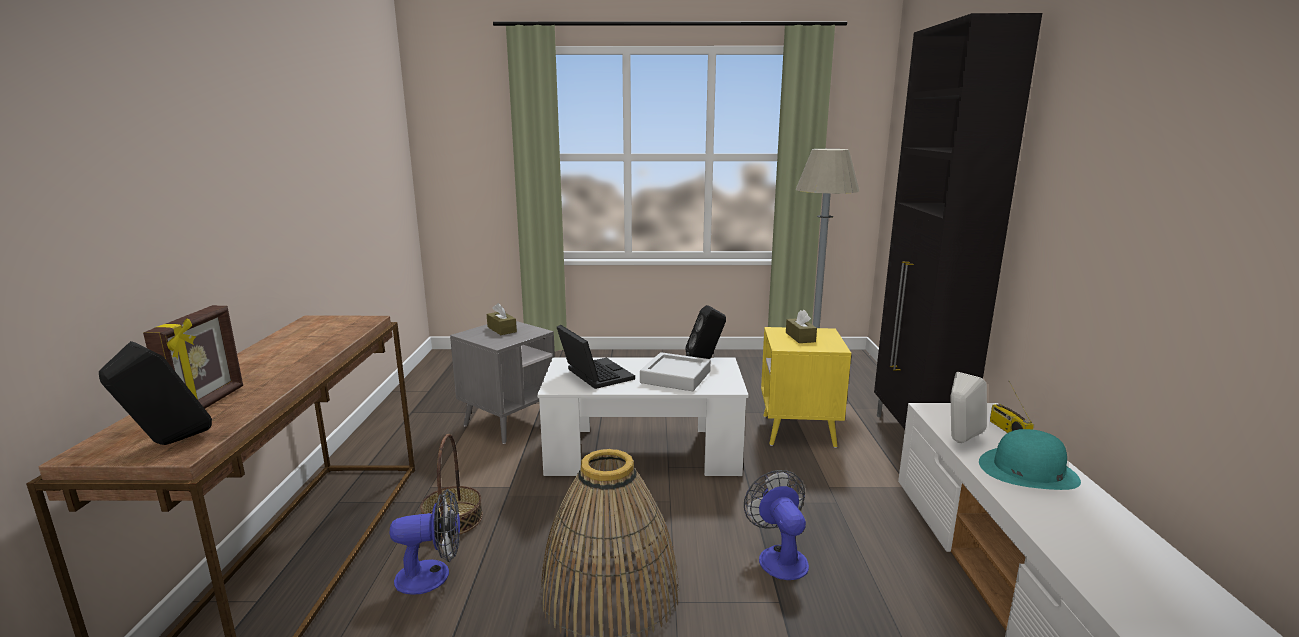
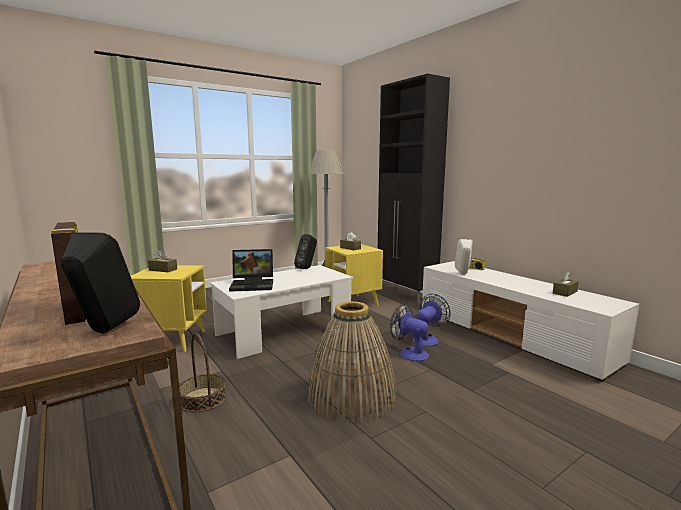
camera: 35 degrees left, 5 degrees down
(432, 575) = (230, 431): fan -> fan (428, 339)
(508, 423) = (173, 340): grey side table -> yellow side table
(593, 375) = (253, 284): laptop -> laptop turned 150 degrees clockwise
(675, 377) = (304, 277): grey tray -> none
(1027, 471) = (498, 277): turquoise hat -> none
(1135, 559) = (565, 292): none -> brown tissue box

